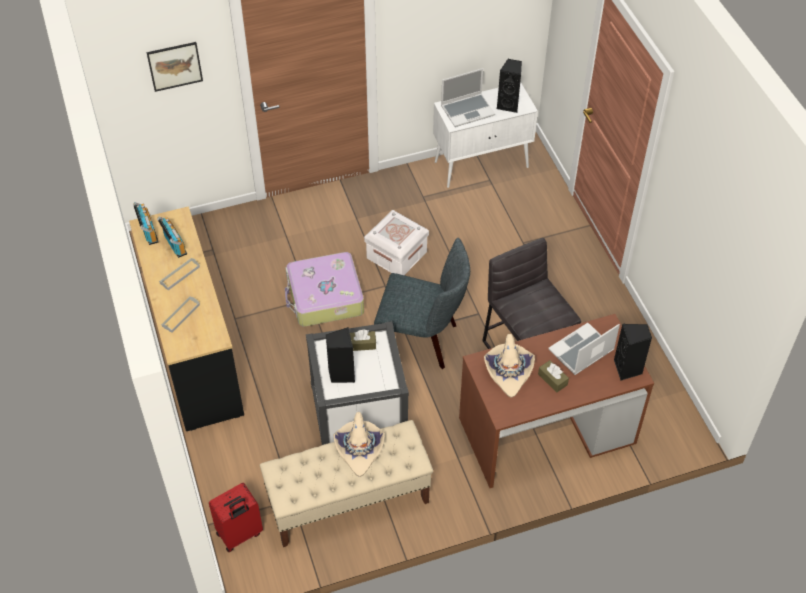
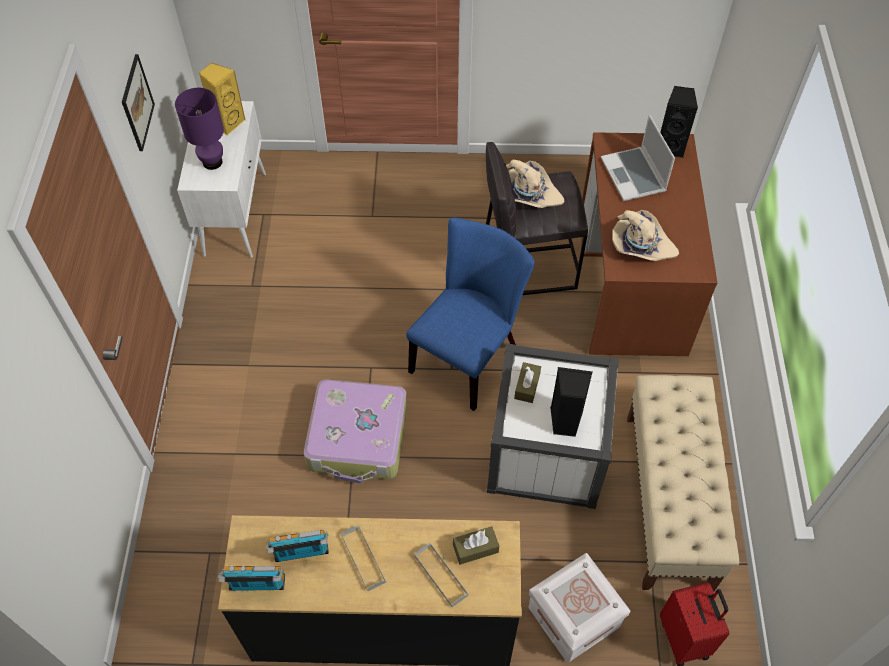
camera: 70 degrees left, 5 degrees up
(175, 66) = (35, 408): picture -> picture (137, 103)
(359, 448) = (668, 439): beige hat -> beige hat (529, 194)
(396, 255) = (329, 340): white storage box -> white storage box (574, 616)
(422, 340) = (468, 355): grey chair -> blue chair
(468, 110) = (212, 162): laptop -> purple table lamp
(509, 105) = (227, 122): black speaker -> yellow speaker
(552, 379) = (664, 212): brown tissue box -> brown tissue box (475, 548)

